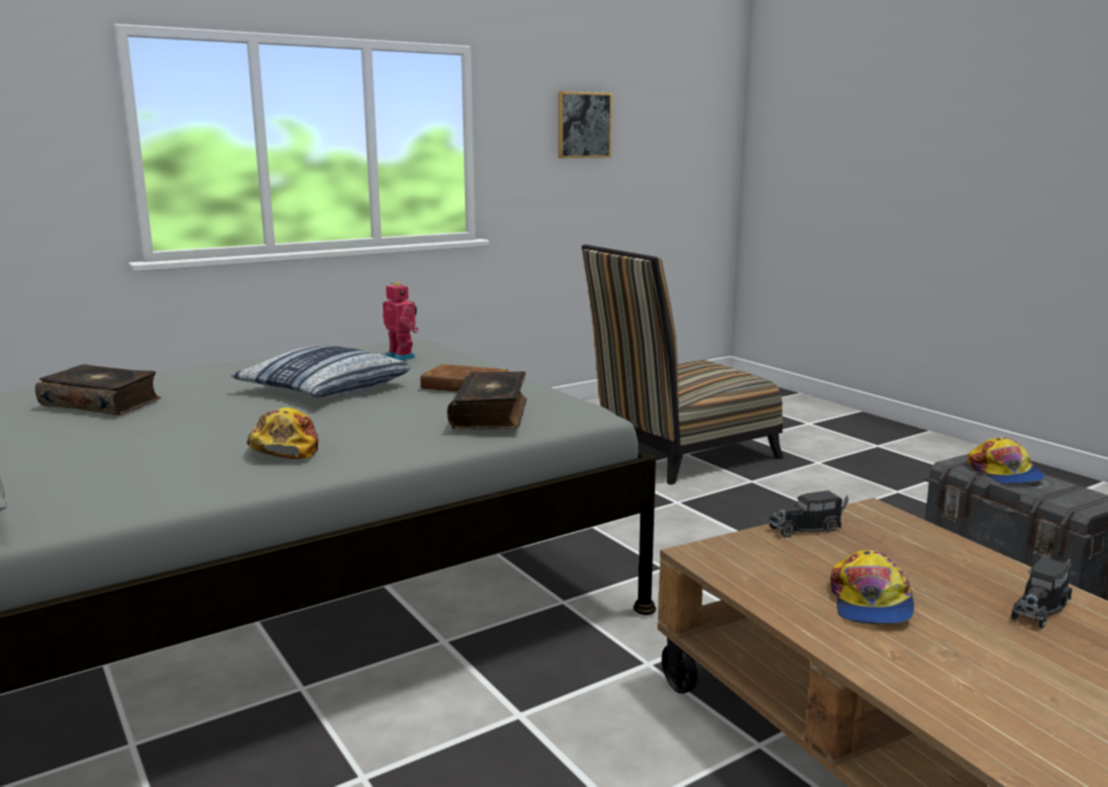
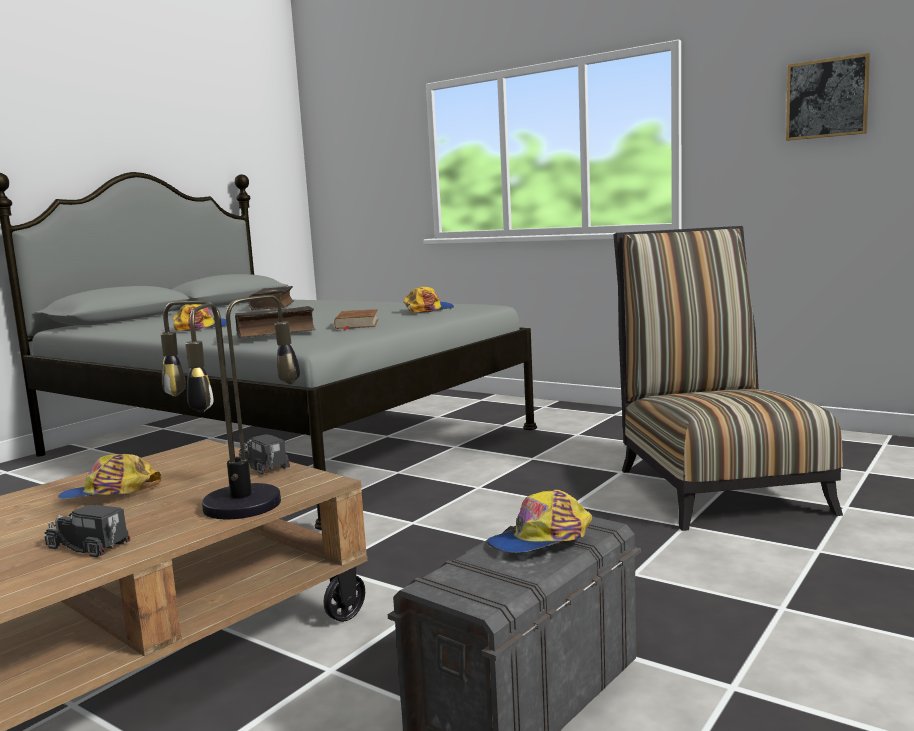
camera: 70 degrees right, 5 degrees down
(324, 390) = (328, 315): pillow -> none
(402, 357) = (428, 309): toy robot -> cap
(678, 454) = (715, 485): chair -> chair turned 45 degrees clockwise
(930, 543) = (241, 505): none -> table lamp

